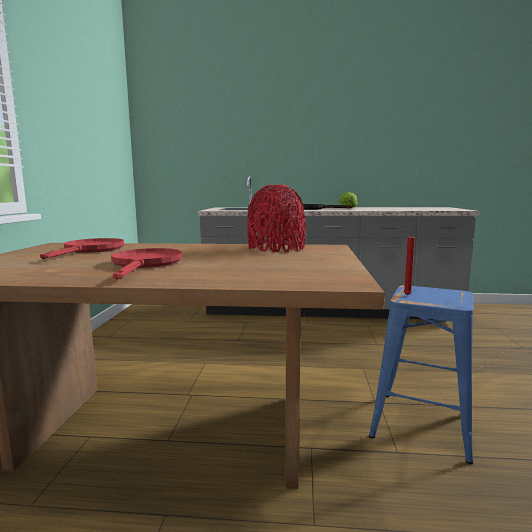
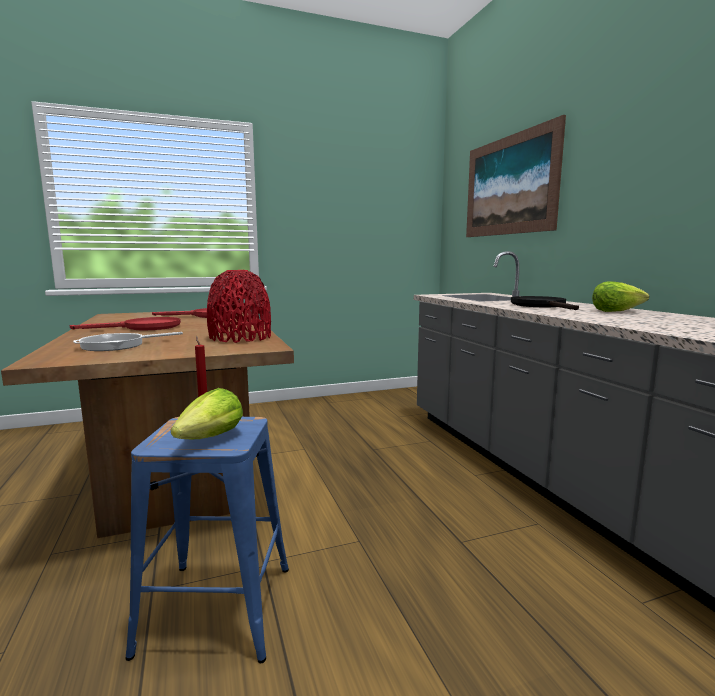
camera: 65 degrees right, 0 degrees up
(225, 127) = (509, 186): none -> picture
(274, 269) = (118, 345): none -> frying pan
(443, 295) = (211, 438): none -> lettuce

